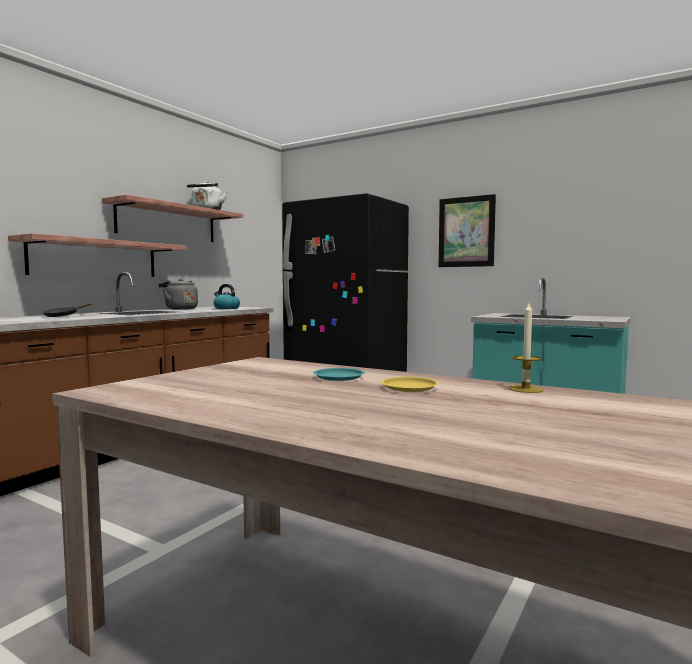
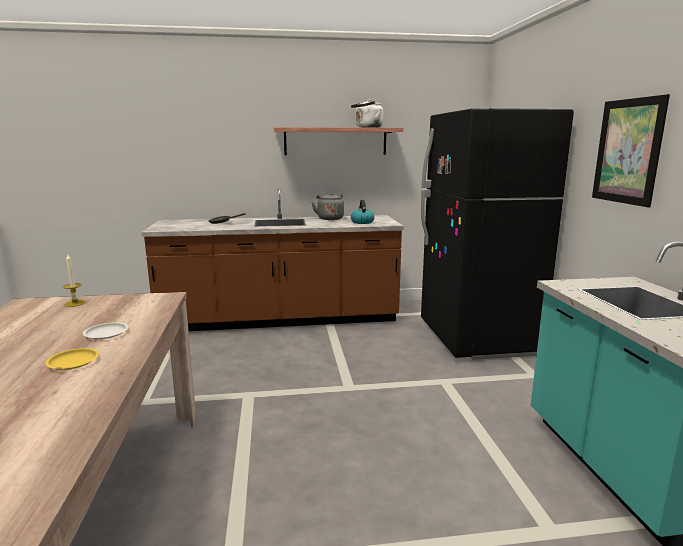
camera: 50 degrees right, 10 degrees up
(95, 259) = (268, 176): shelf -> none
(339, 377) = (106, 333): turquoise plate -> white plate
(525, 389) = (90, 401): candle -> candle (75, 303)

